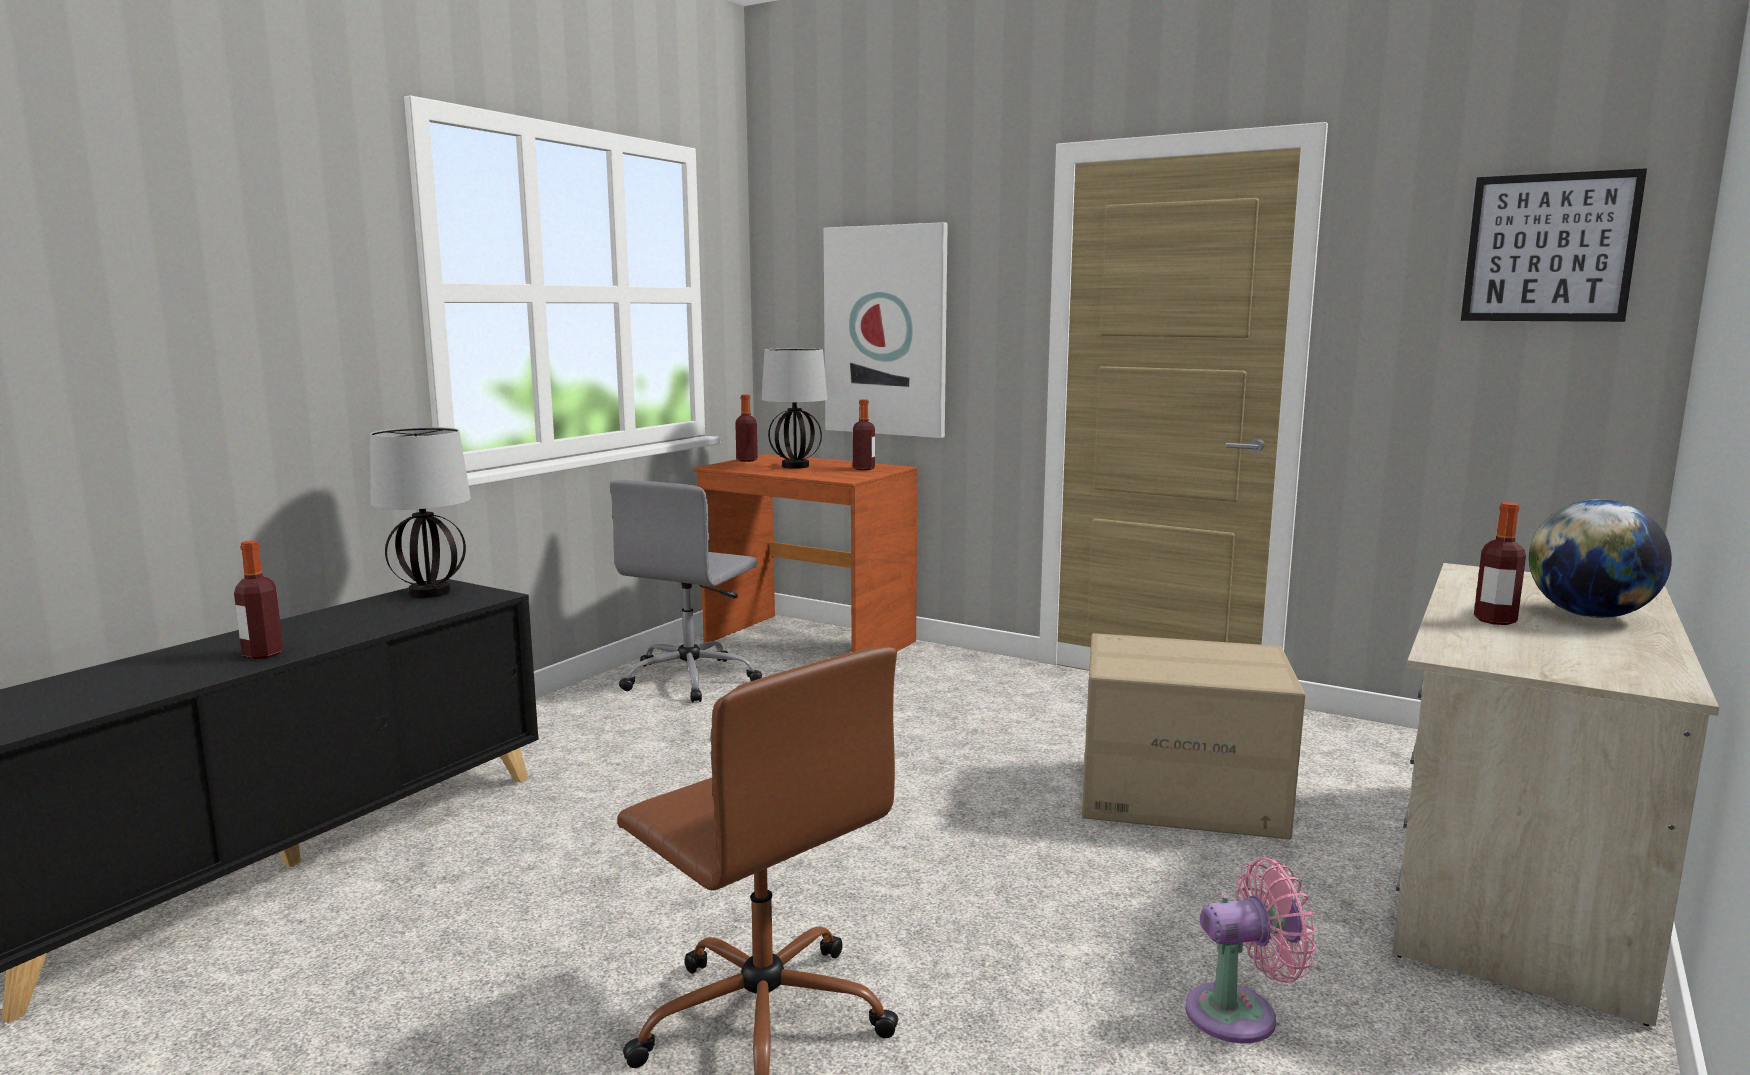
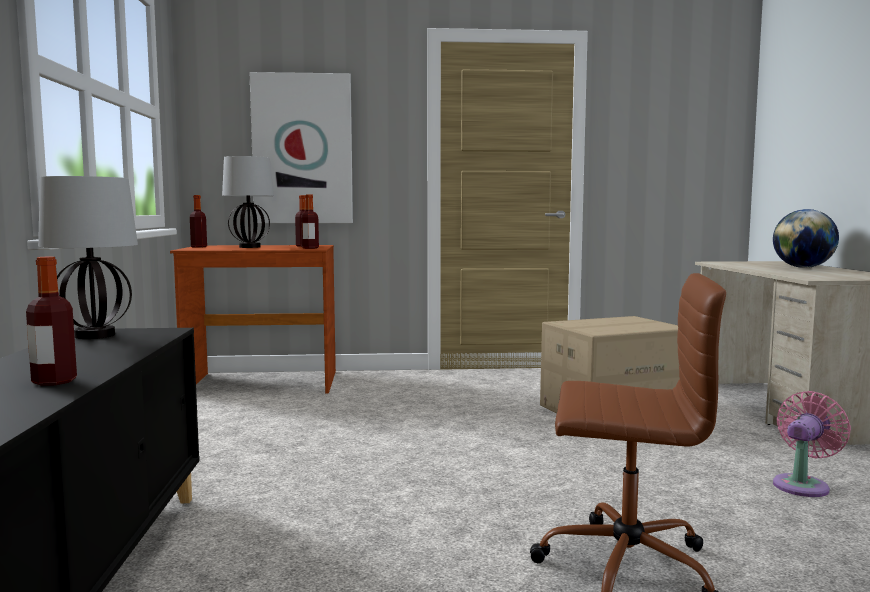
camera: 35 degrees left, 5 degrees down
(691, 678) = (211, 416): grey office chair -> none
(1495, 620) = (784, 270): bottle -> bottle (310, 248)
(1549, 248) = (694, 104): picture -> none

